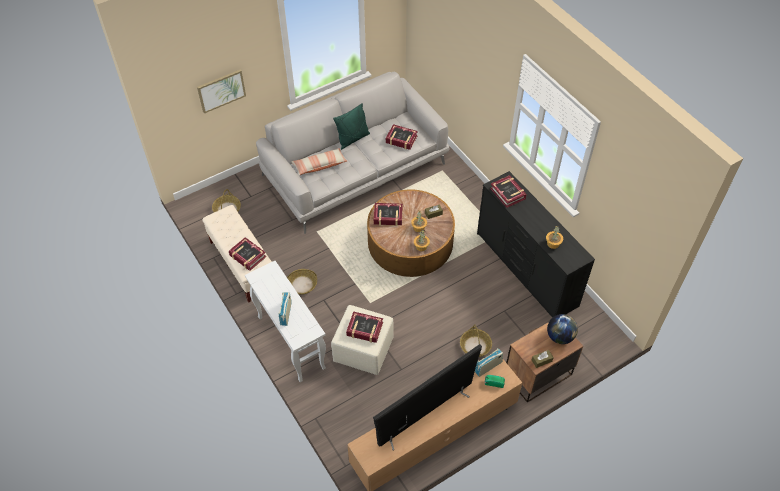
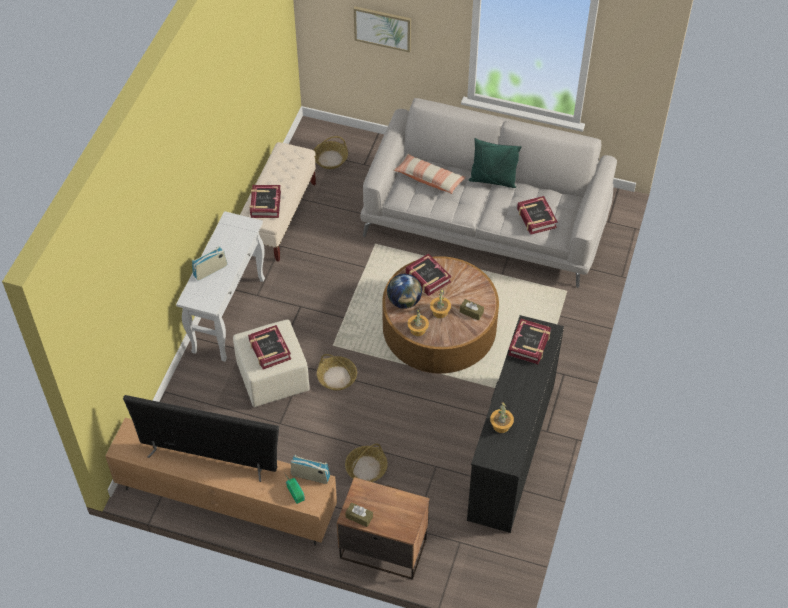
camera: 50 degrees right, 0 degrees up
(302, 285) = (301, 277): basket -> basket (336, 377)
(560, 336) = (405, 515): globe -> globe (404, 301)

